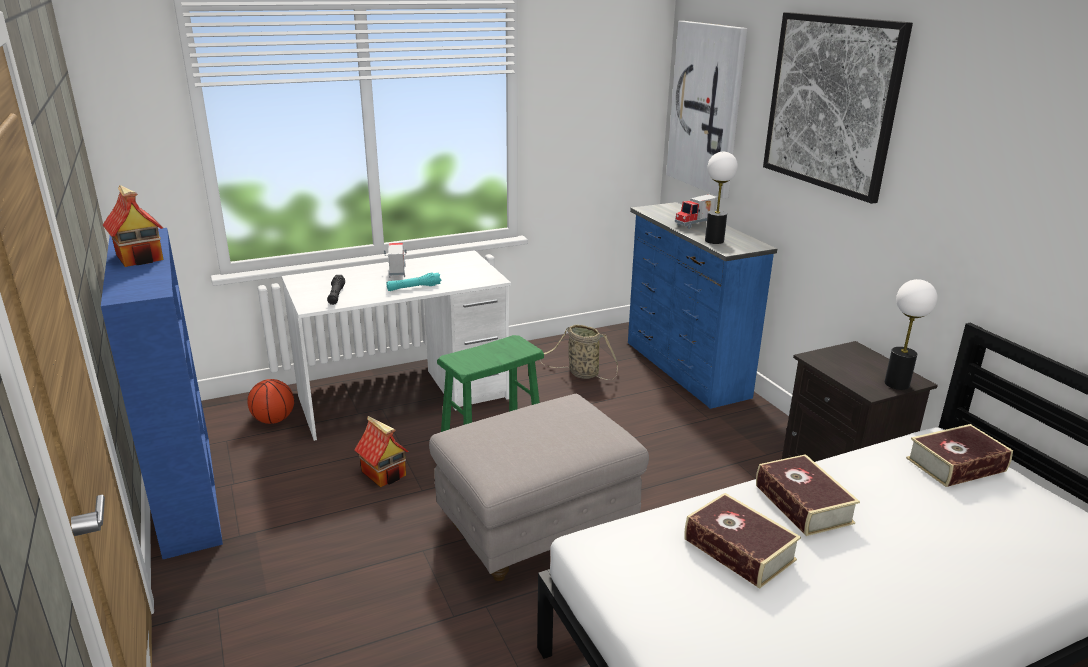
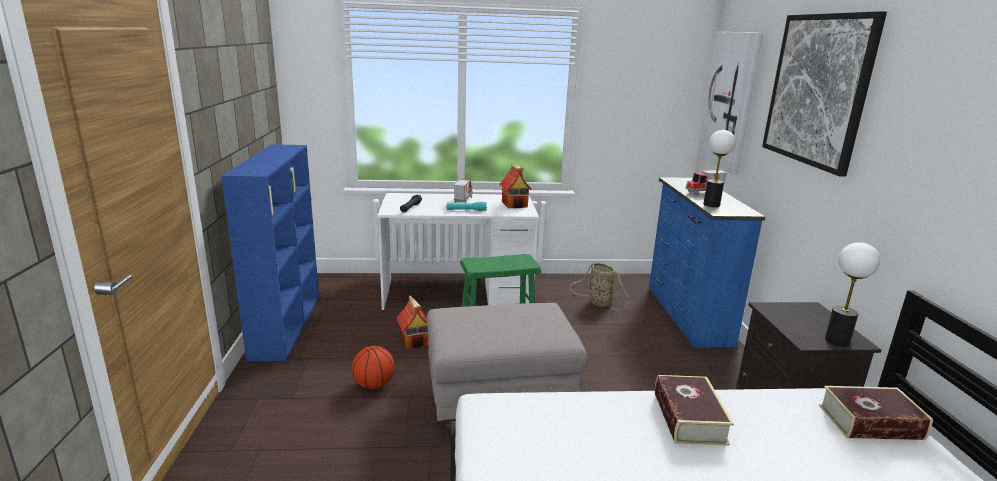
camera: 20 degrees right, 5 degrees down
(141, 257) = (273, 156): toy house -> toy house (515, 204)
(273, 420) = (364, 293): basketball -> basketball (374, 385)
(739, 549) = (605, 438): book -> none

